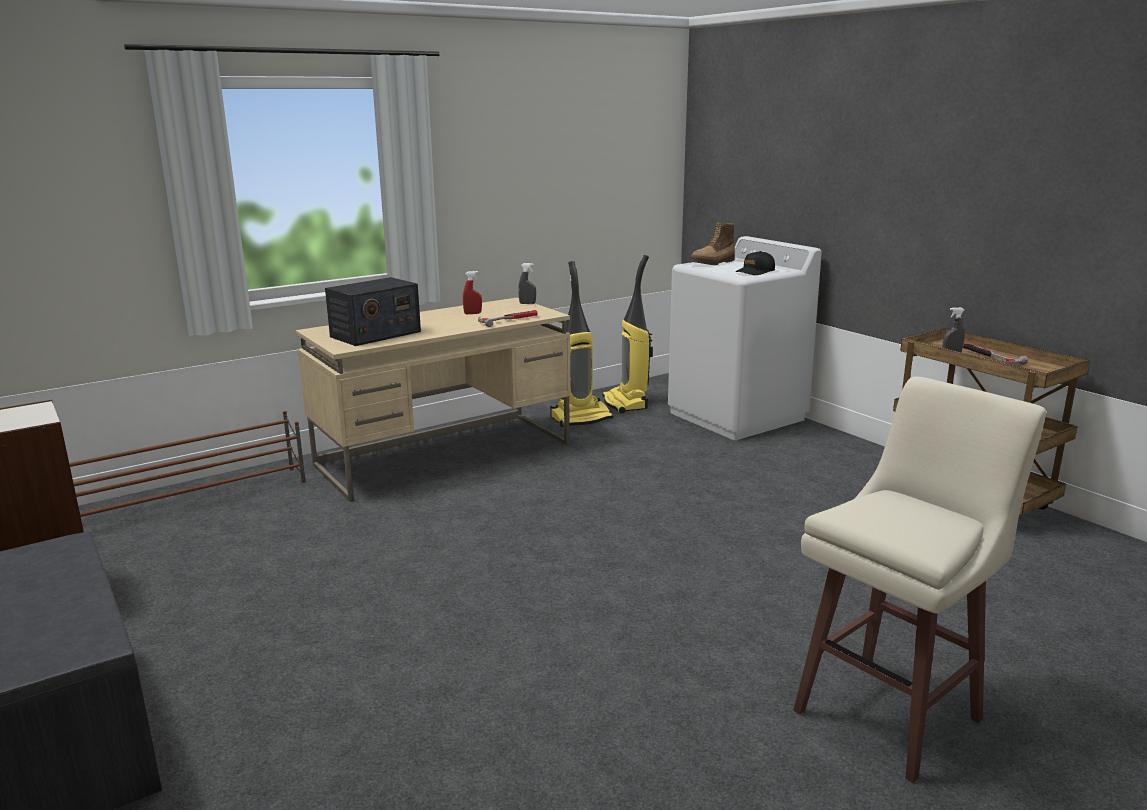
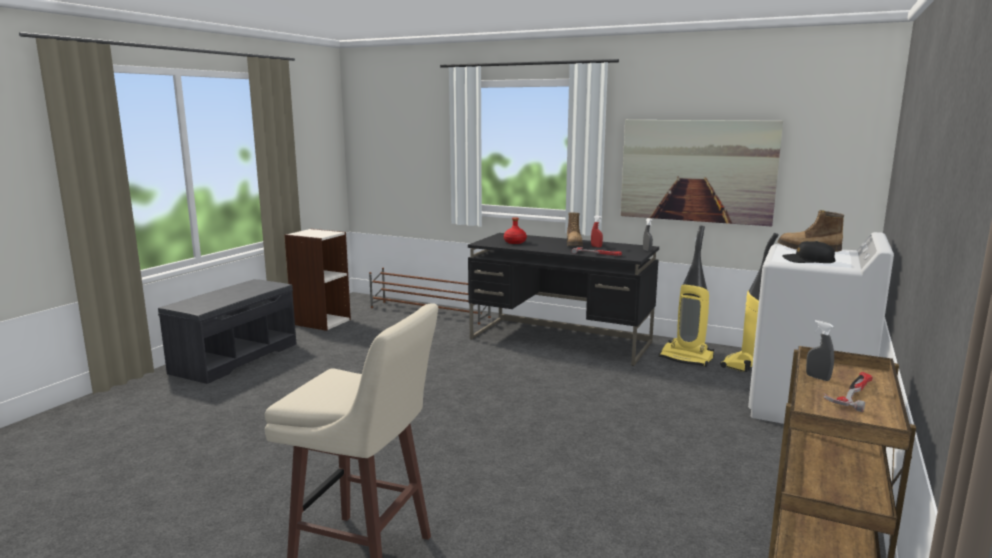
camera: 60 degrees right, 5 degrees down
(375, 334) = (515, 242): radio -> red bottle
(443, 318) = (574, 244): none -> boot
(445, 455) = (561, 341): beige desk -> black desk
(529, 197) = (697, 171): none -> picture

